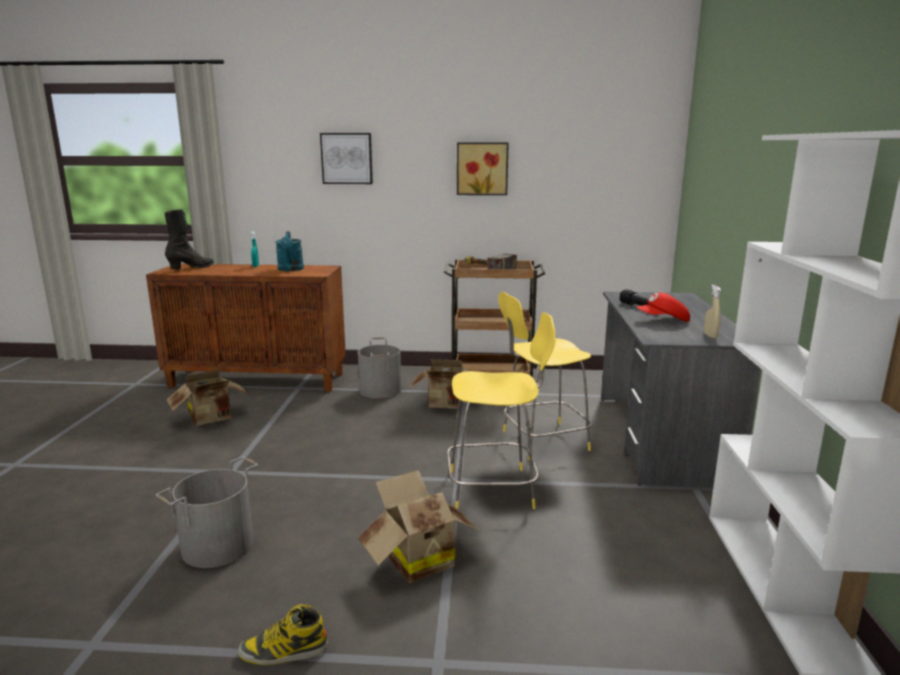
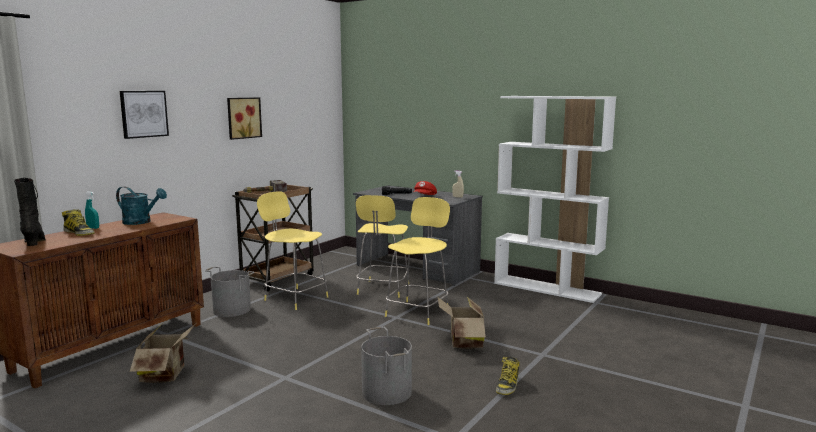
camera: 60 degrees left, 5 degrees down
(234, 268) = (79, 233): none -> boot
(446, 405) = (294, 298): cardboard box -> yellow stool

